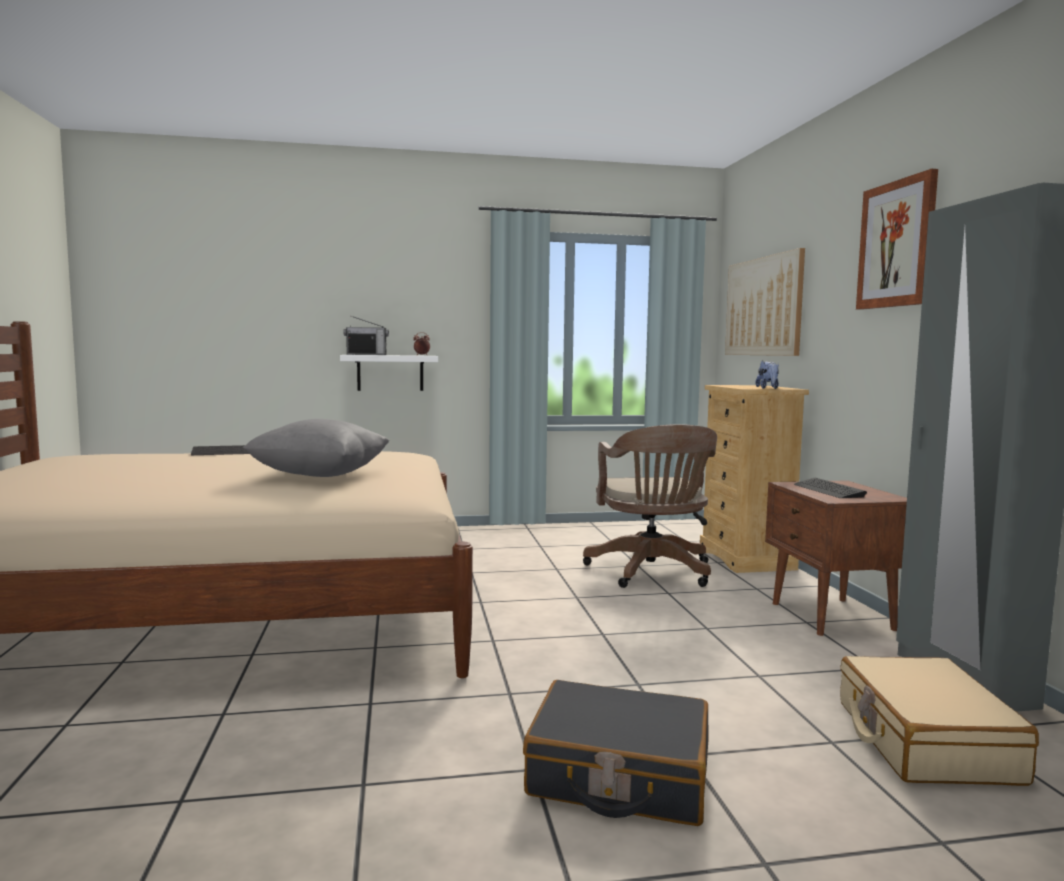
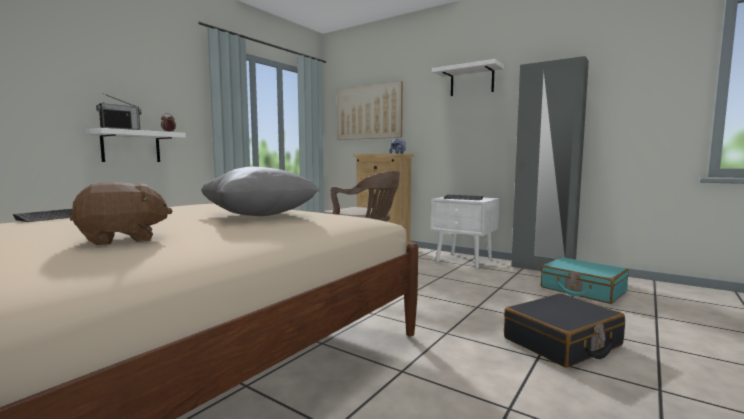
camera: 45 degrees left, 0 degrees up
(147, 483) = (123, 239): none -> brown plush toy
(832, 617) = (464, 260): brown nightstand -> white nightstand
(897, 244) = (472, 81): picture -> white shelf
(924, 741) = (582, 290): beige suitcase -> turquoise suitcase

